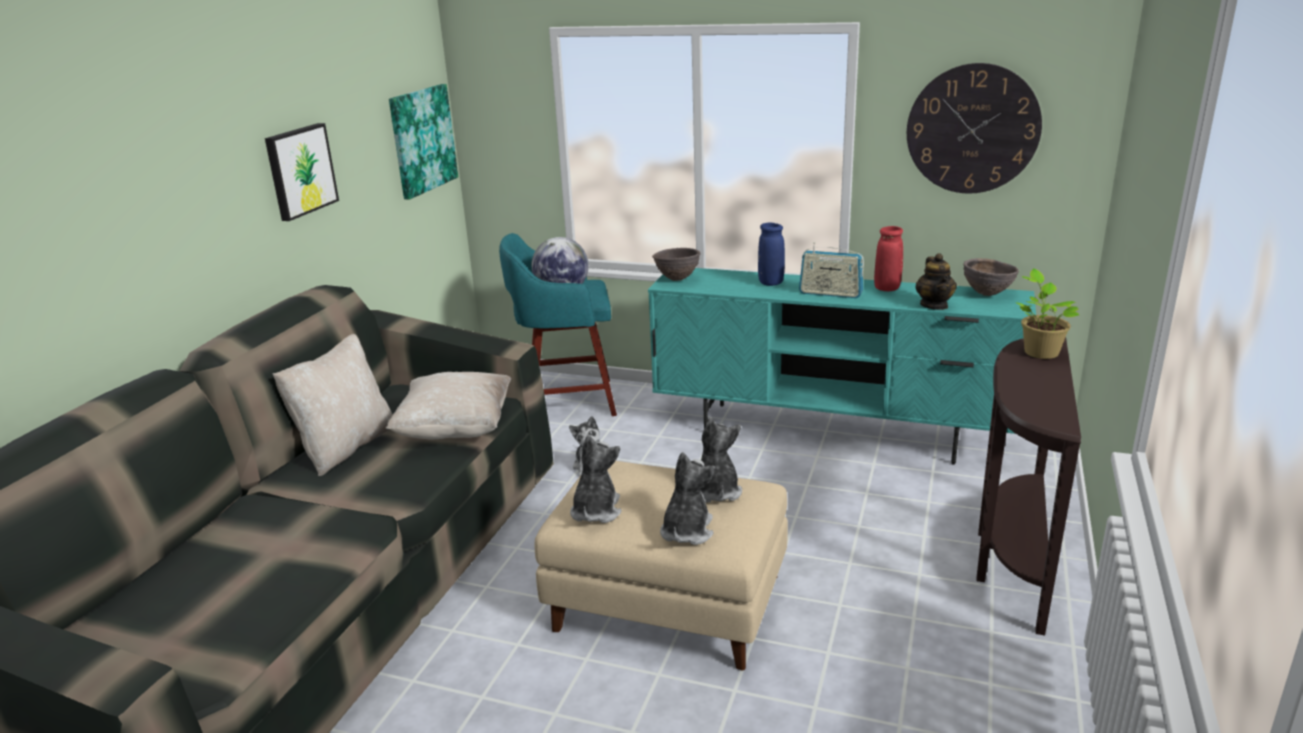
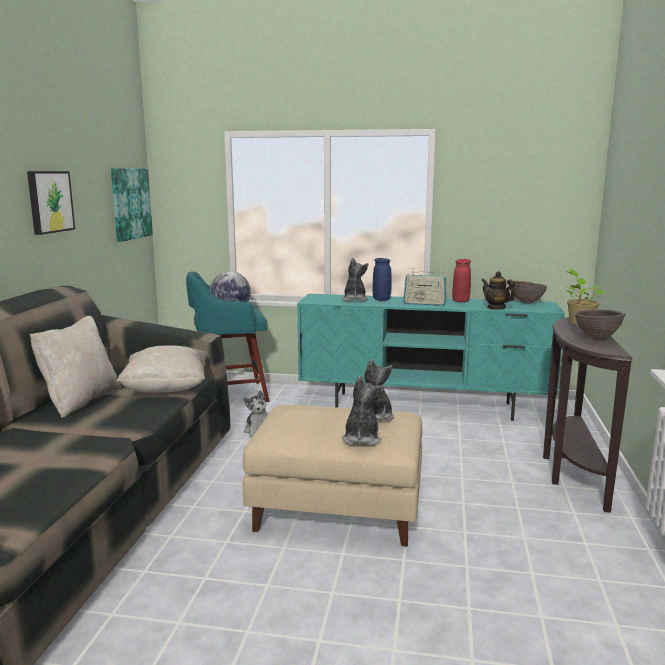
camera: 10 degrees left, 10 degrees down
(596, 511) = (289, 430): plush toy -> plush toy (354, 299)
(677, 279) = (315, 298): brown bowl -> brown bowl (596, 338)
(934, 305) = (496, 308): teapot -> teapot turned 150 degrees clockwise
(972, 129) = (510, 197): wall clock -> none

